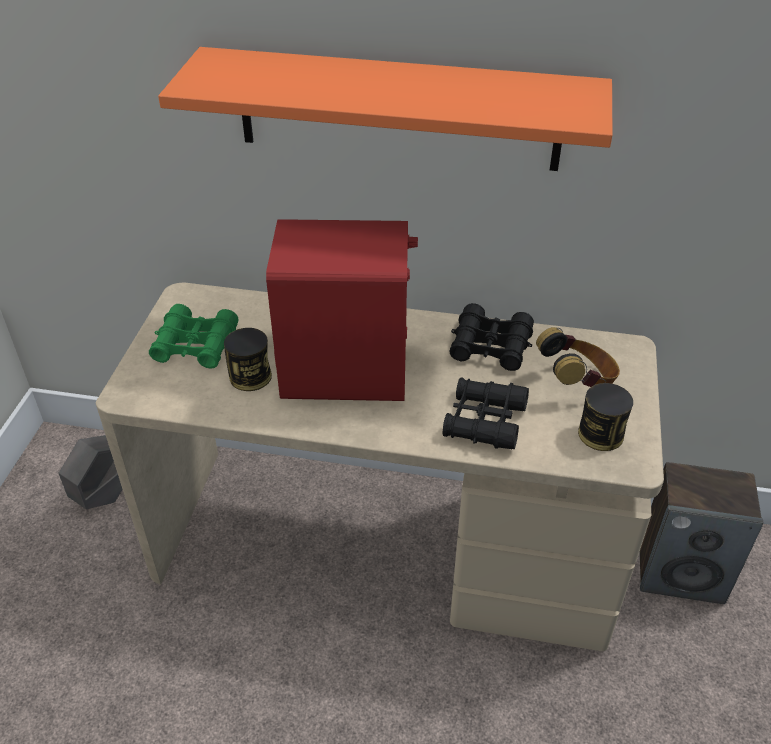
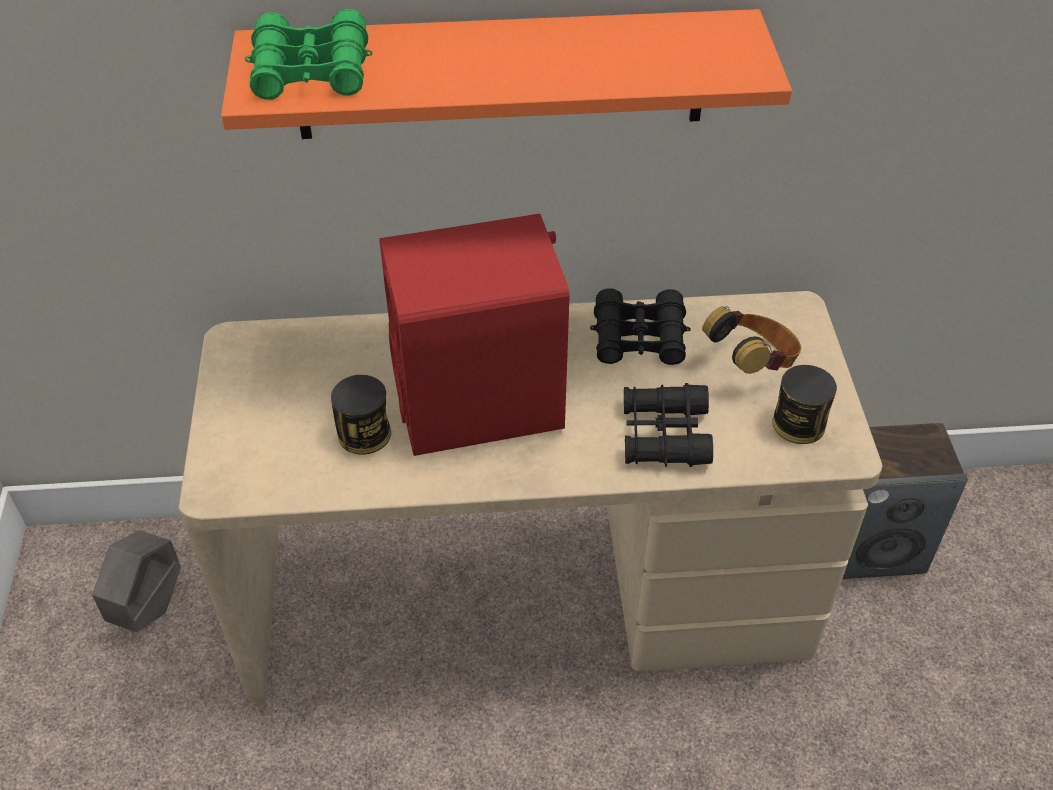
camera: 15 degrees left, 5 degrees up
(196, 345) = (278, 406): green binoculars -> green binoculars (311, 71)

